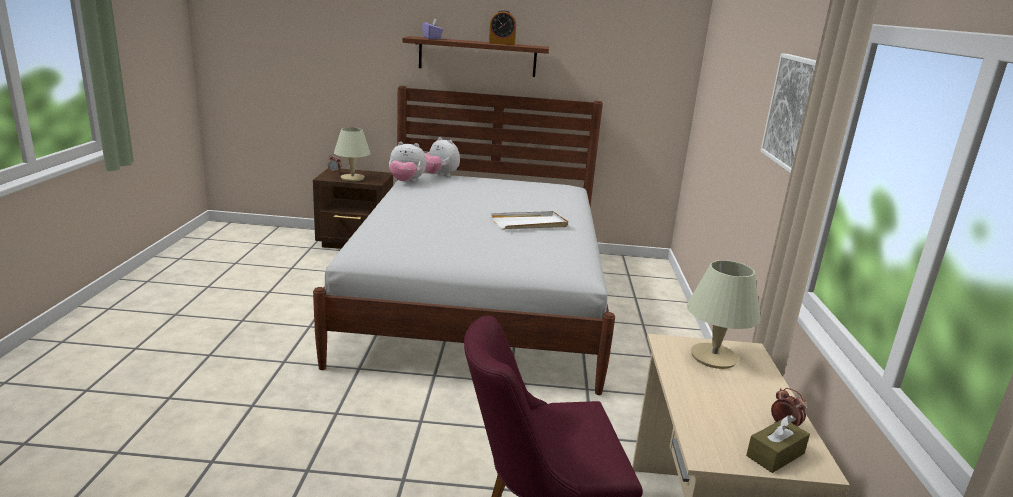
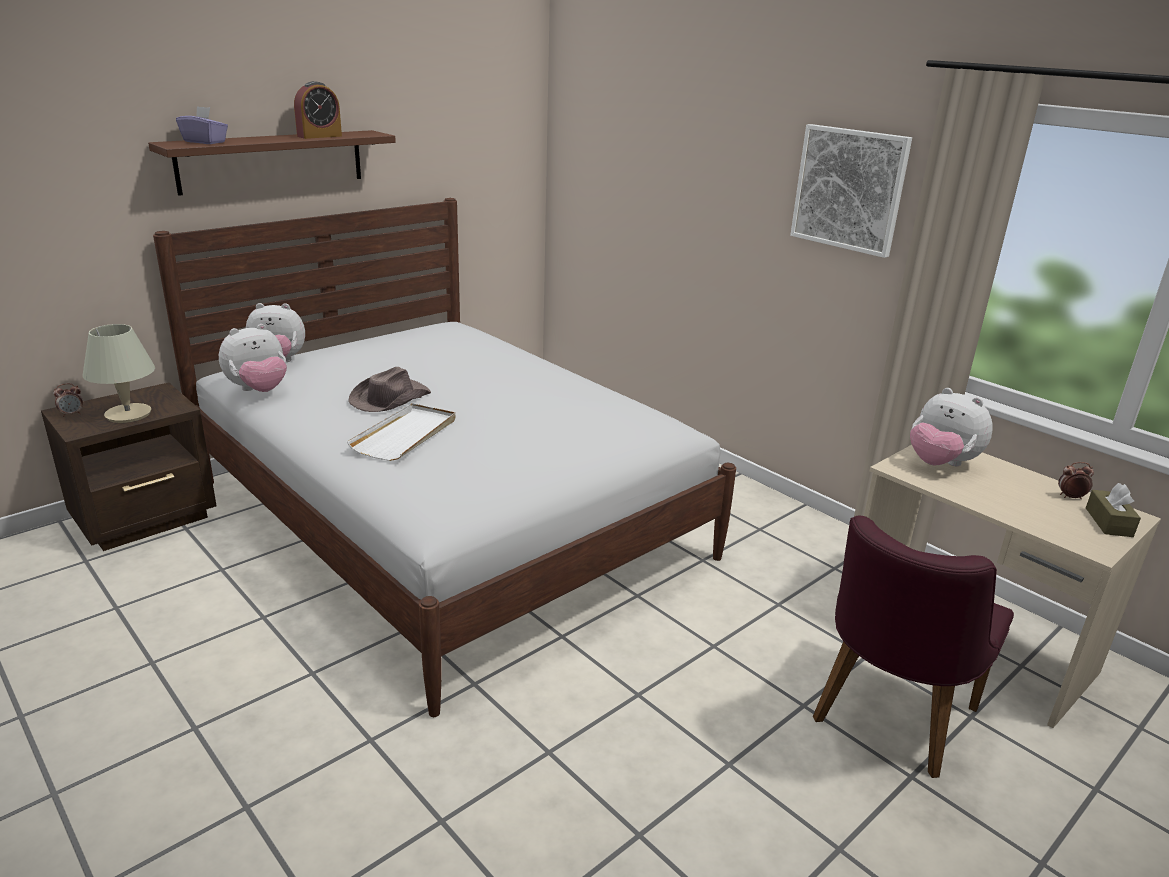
camera: 45 degrees left, 5 degrees up
(451, 202) = (389, 398): none -> brown hat
(529, 223) = (529, 392): white tray -> white tray (406, 435)
(714, 357) = (940, 464): beige table lamp -> plush toy

